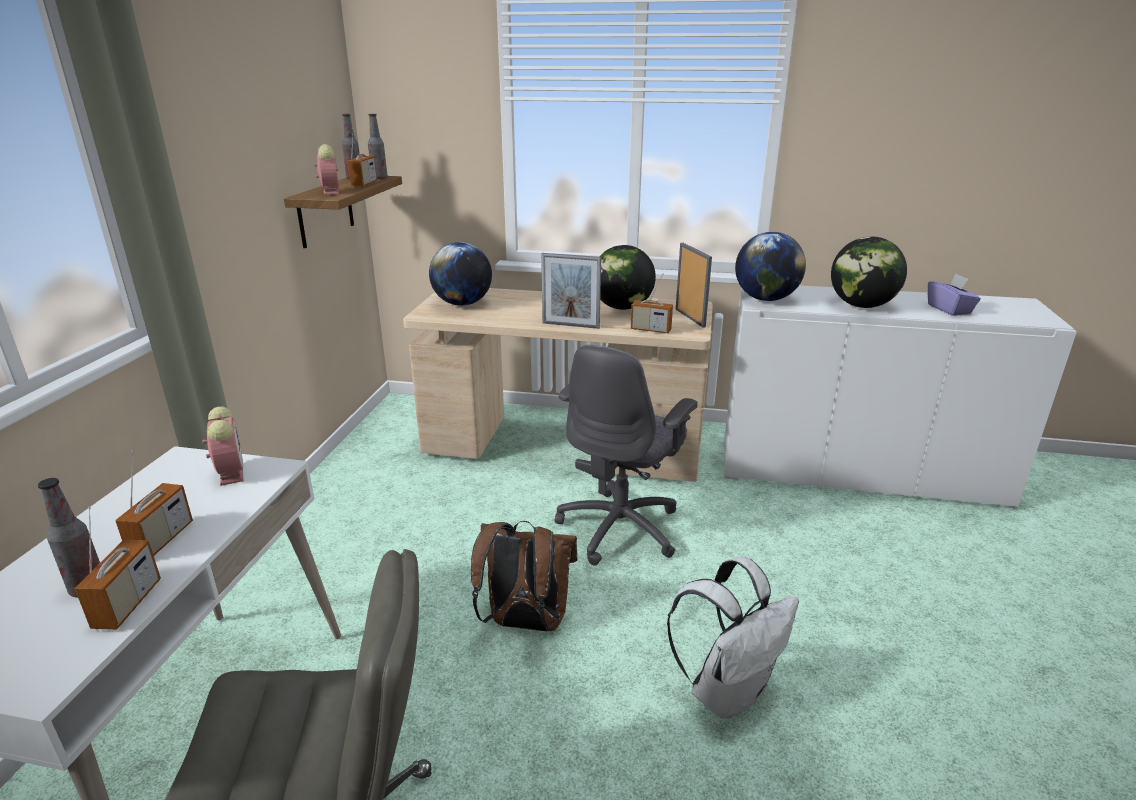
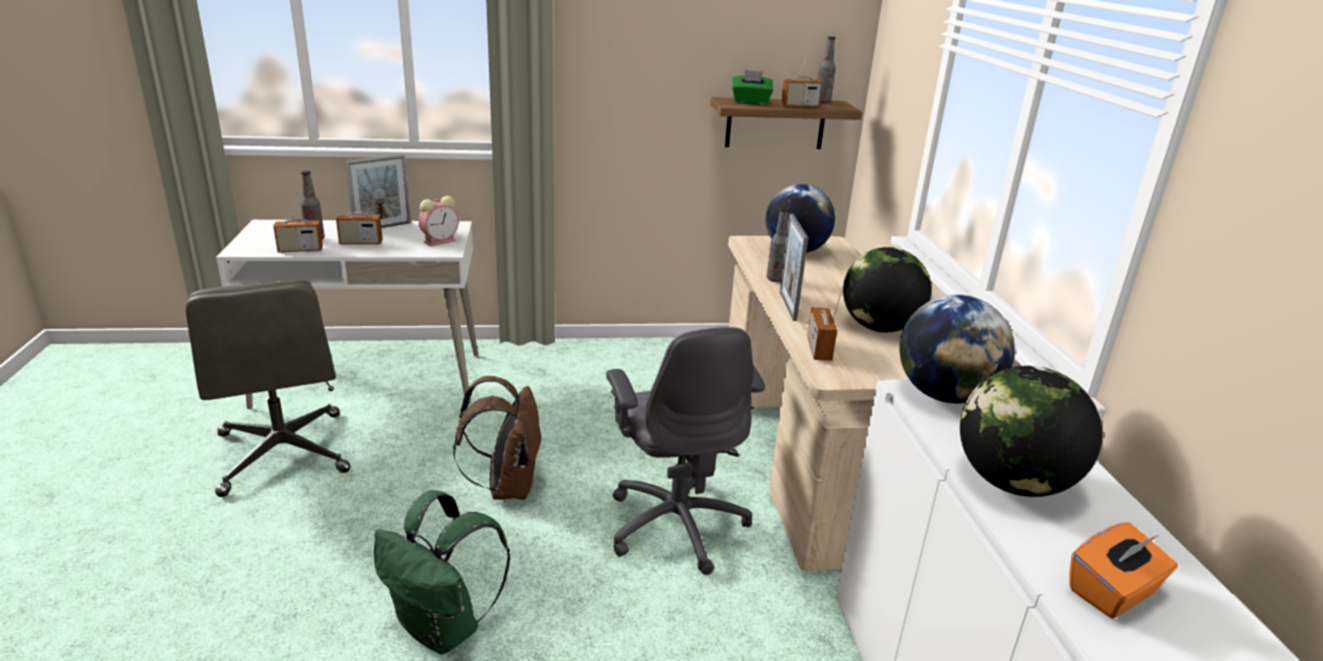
camera: 70 degrees right, 0 degrees up
(330, 192) = (750, 102): alarm clock -> green tissue box
(379, 178) = (836, 107): bottle -> bottle (775, 279)
(621, 527) = (676, 524): grey office chair -> grey office chair turned 120 degrees counterclockwise
(690, 318) = (891, 372): picture frame -> picture frame (382, 227)
(727, 691) = (444, 629): white backpack -> green backpack
(949, 309) = (1113, 592): purple tissue box -> orange tissue box

